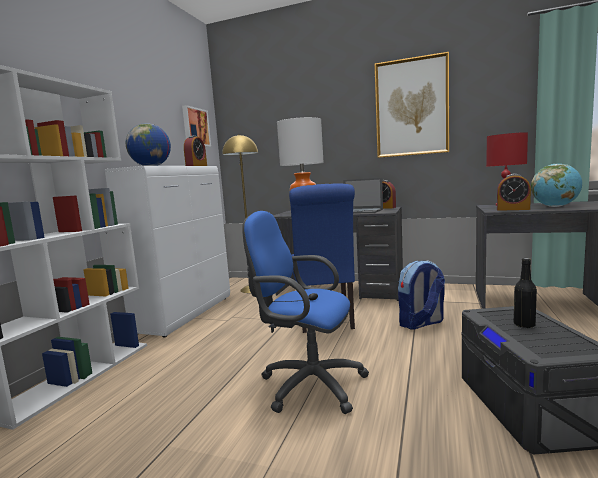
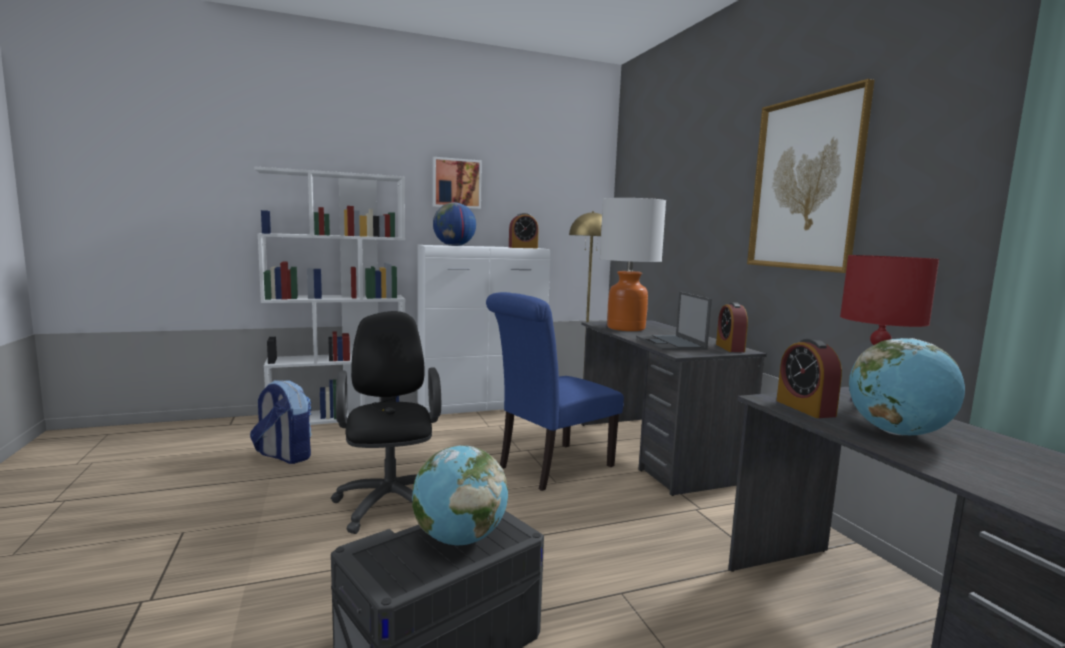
camera: 50 degrees right, 0 degrees up
(195, 127) = (568, 198): picture -> picture (456, 183)
(307, 384) = (390, 501): blue office chair -> black office chair
(421, 323) = (610, 528): backpack -> backpack (284, 456)
(524, 325) = (459, 539): black bottle -> globe

